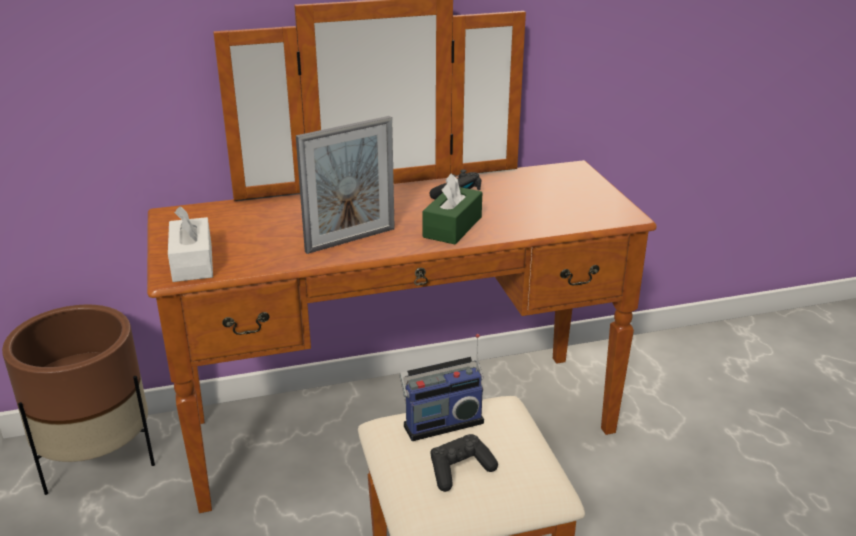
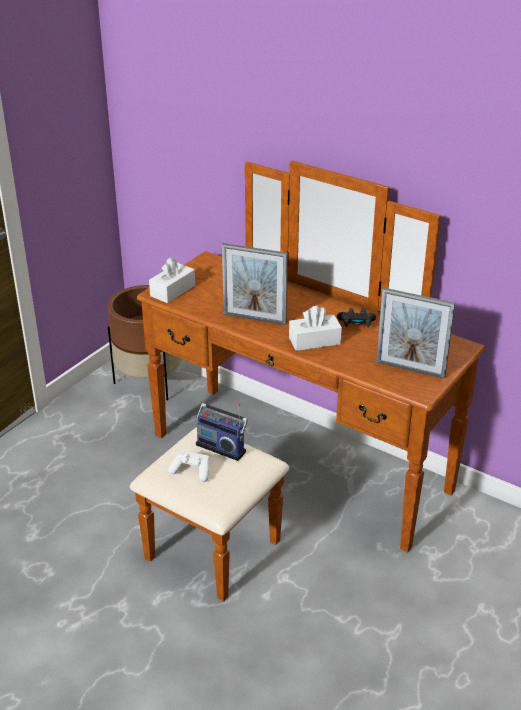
camera: 50 degrees right, 5 degrees up
(452, 227) = (314, 341): green tissue box -> white tissue box
(460, 470) = (192, 471): black game controller -> white game controller
(579, 205) = (410, 369): none -> picture frame

